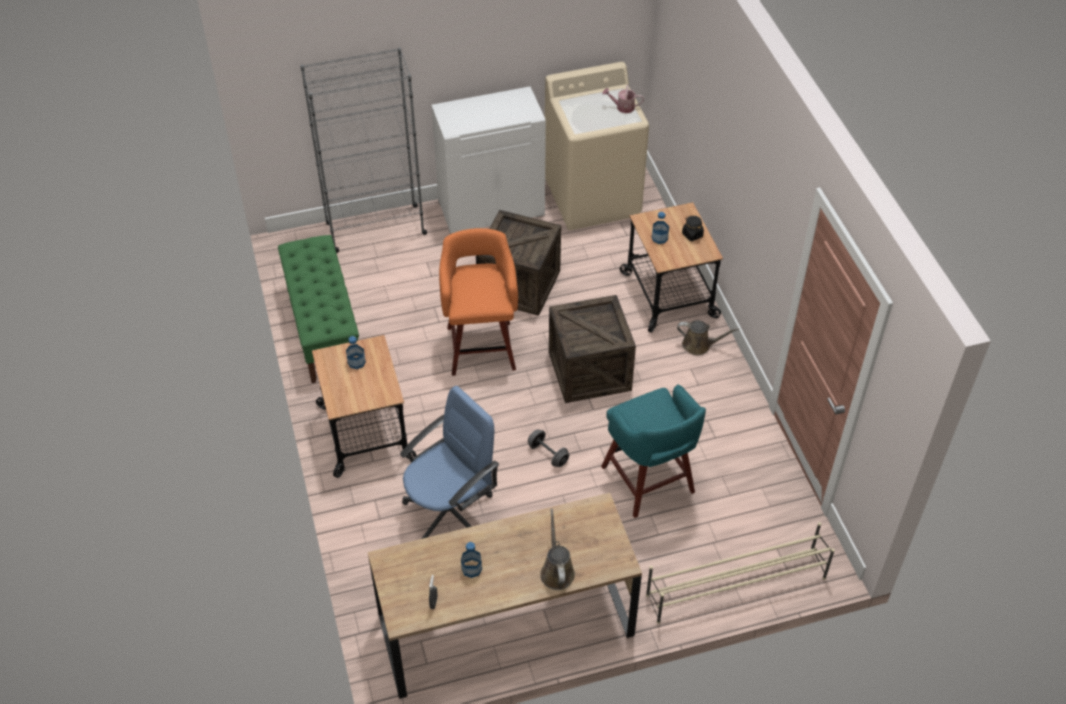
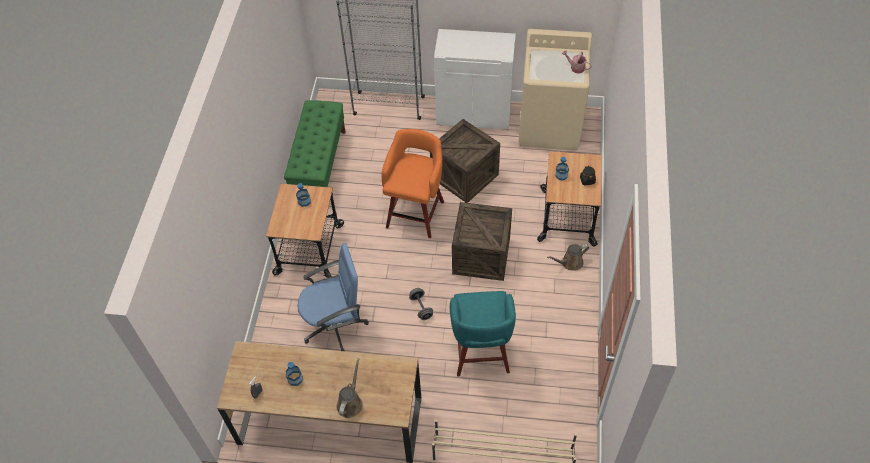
camera: 25 degrees right, 5 degrees up
(699, 345) = (570, 263): brown watering can -> brown watering can turned 120 degrees clockwise

